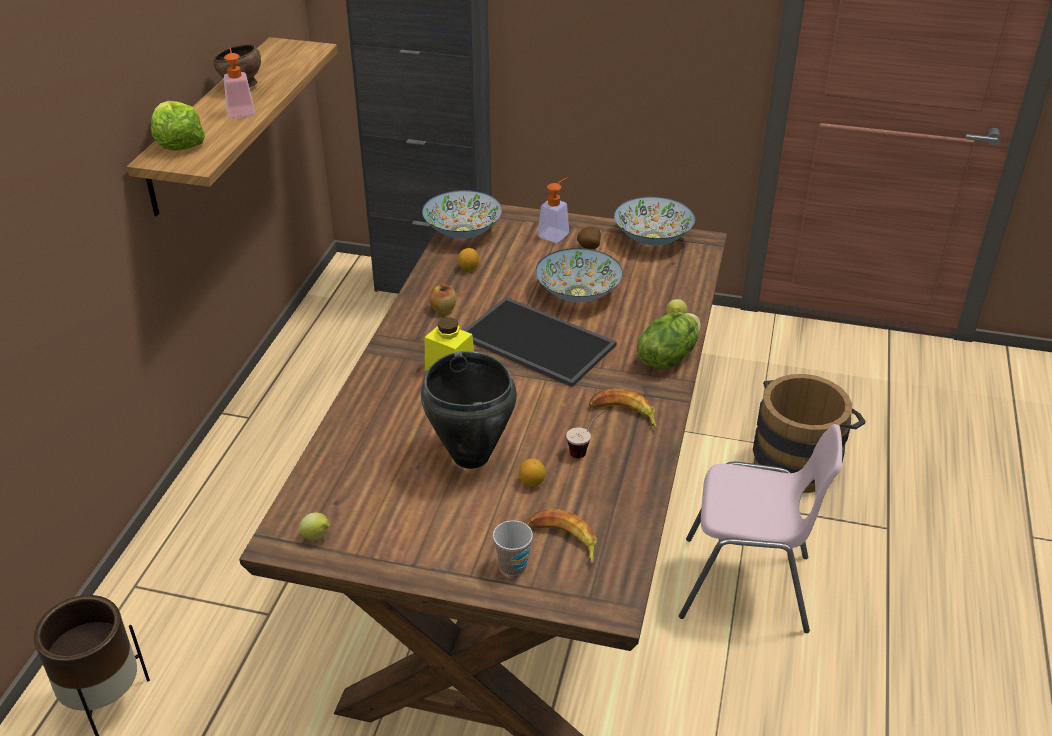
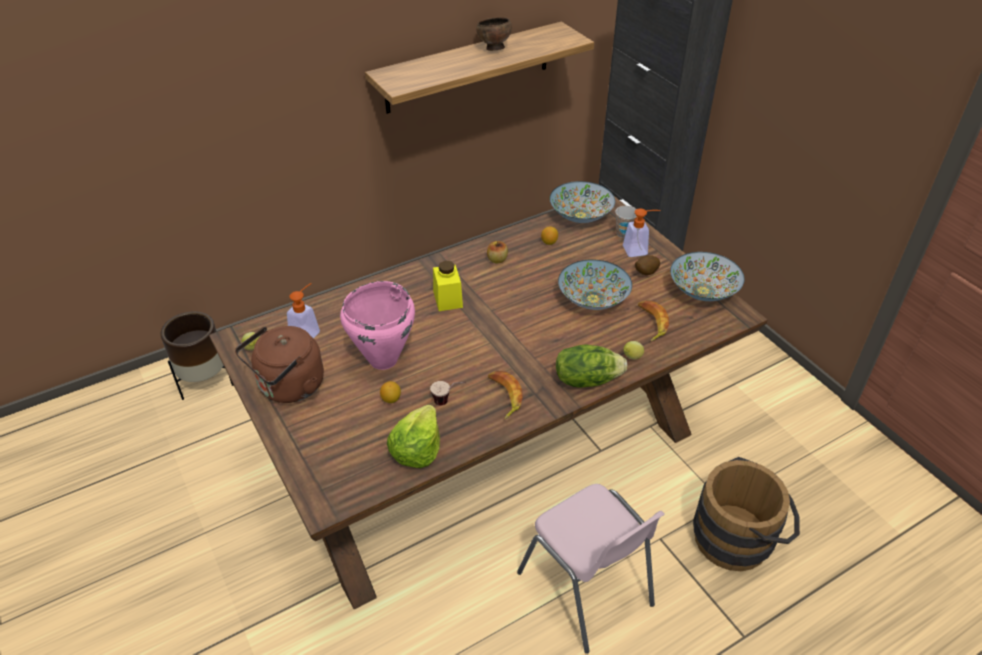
camera: 45 degrees right, 5 degrees up
(178, 143) = (408, 69): lettuce -> lettuce (416, 449)
(240, 110) = (470, 63): soap dispenser -> soap dispenser (308, 332)
(415, 542) = (288, 387): none -> brown kettle
(470, 456) = (382, 359): black cooking pot -> pink cooking pot
(513, 566) = (312, 439): cup -> cup (624, 233)
(539, 341) = (523, 315): tray -> none
(563, 539) = (357, 445): banana -> banana (651, 323)

